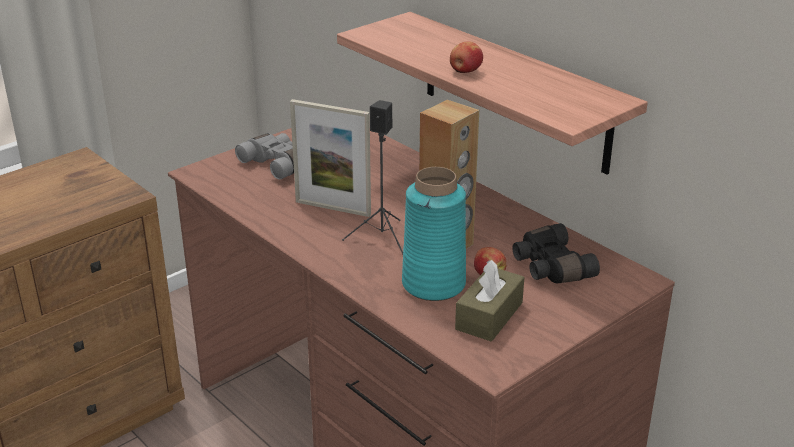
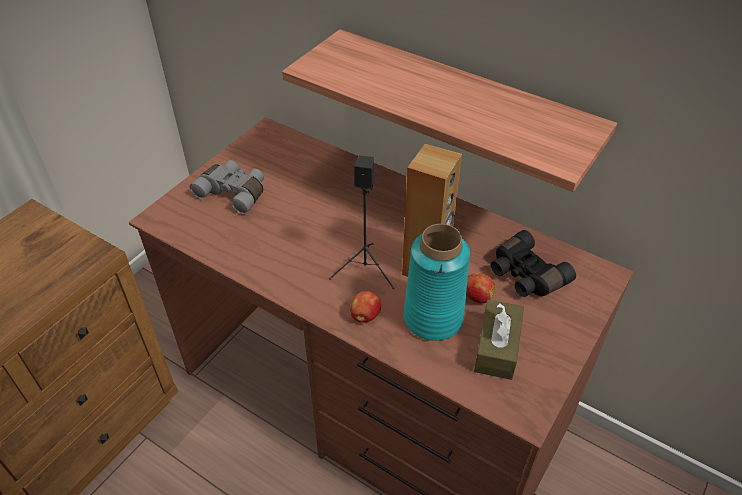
camera: 15 degrees left, 15 degrees up
(333, 208) = (305, 240): picture frame -> none
(465, 72) = (432, 108): apple -> apple (365, 316)

